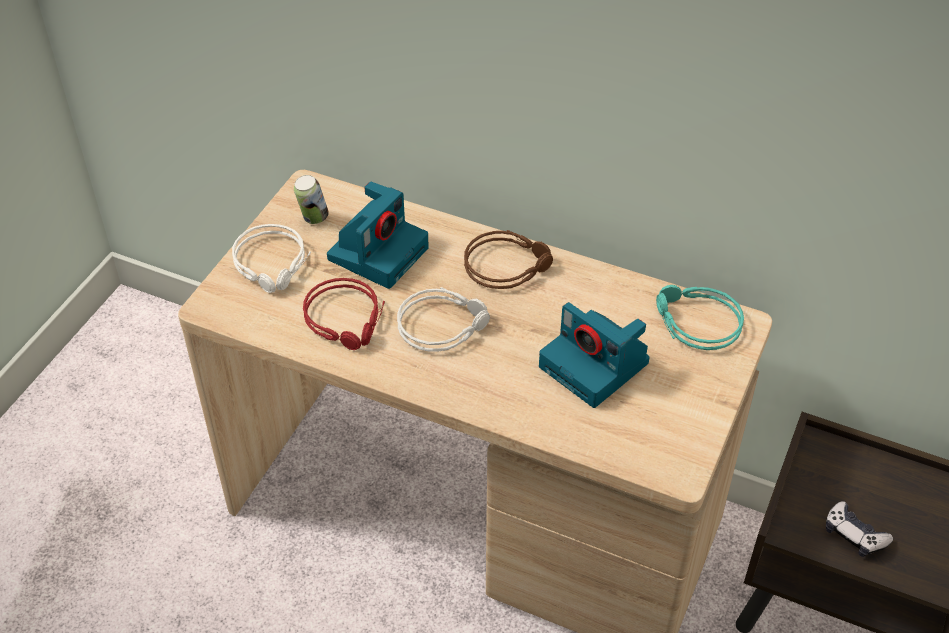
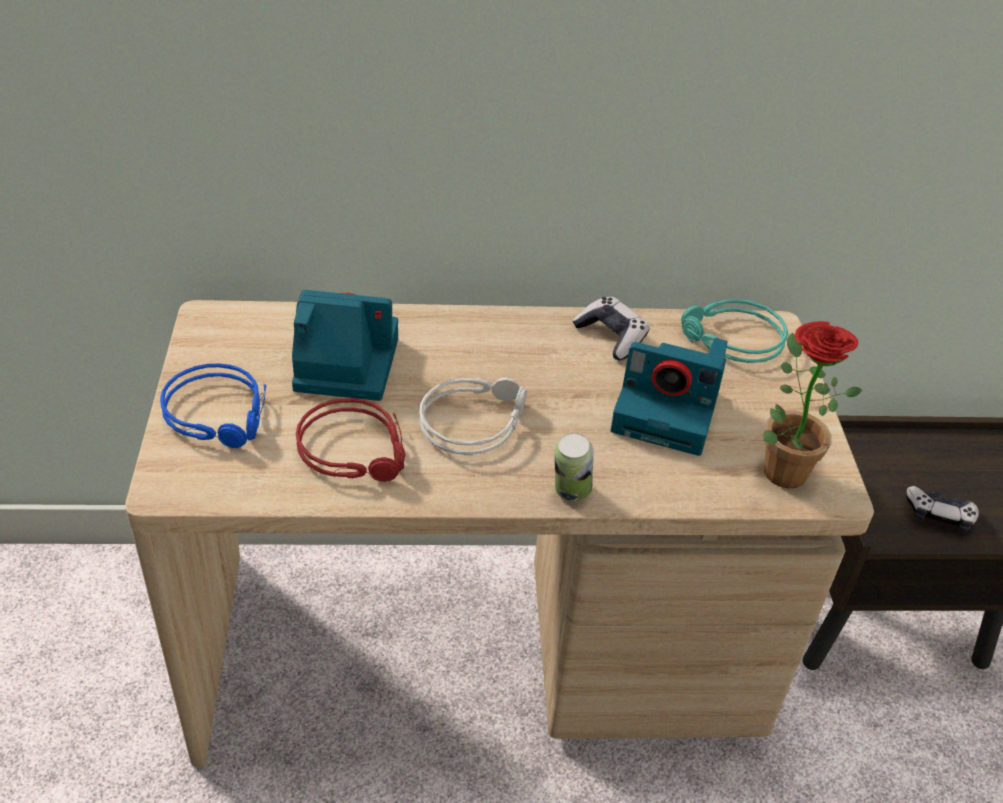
camera: 30 degrees left, 5 degrees down
(273, 264) = (221, 414): white headphones -> blue headphones
(313, 218) = (238, 350): can -> can (570, 493)
(378, 252) = (343, 364): camera -> camera turned 90 degrees counterclockwise
(507, 264) = (499, 337): brown headphones -> none
(596, 290) = (611, 336): none -> game controller
(651, 437) = (779, 466): none -> potted plant

